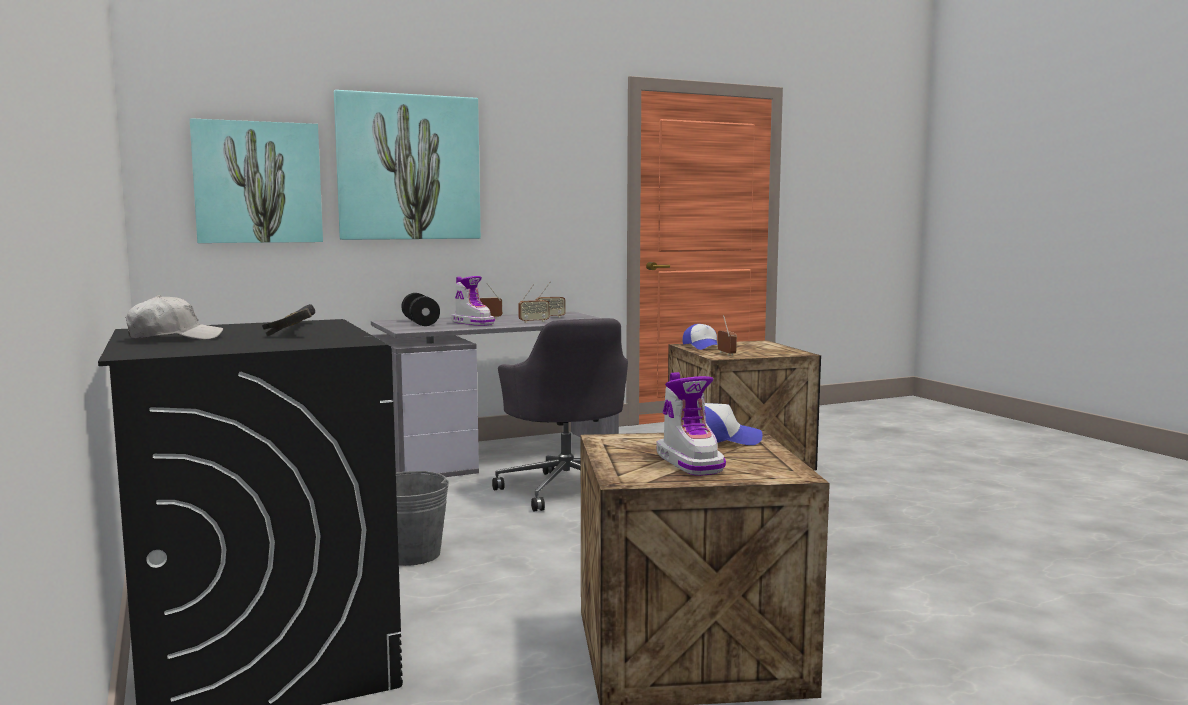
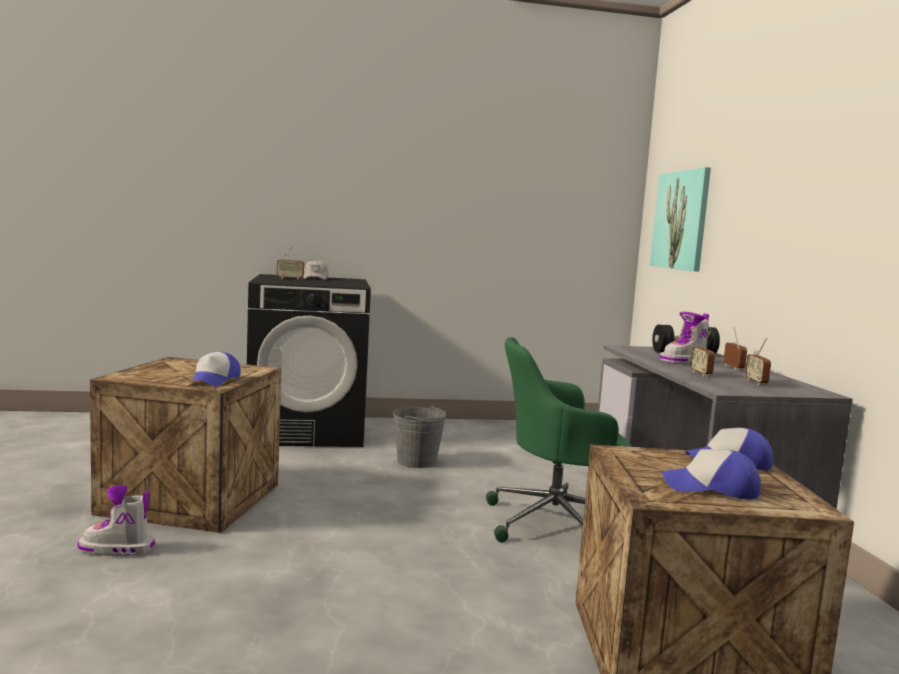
camera: 105 degrees right, 0 degrees up
(294, 330) = (324, 282): hammer -> none
(408, 167) = (752, 201): picture -> none
(567, 488) = (555, 524): grey office chair -> green office chair
(690, 462) = (179, 370): boot -> boot (116, 549)
(726, 354) = (647, 459): radio -> radio (290, 278)
(761, 349) = (711, 488): none -> cap

